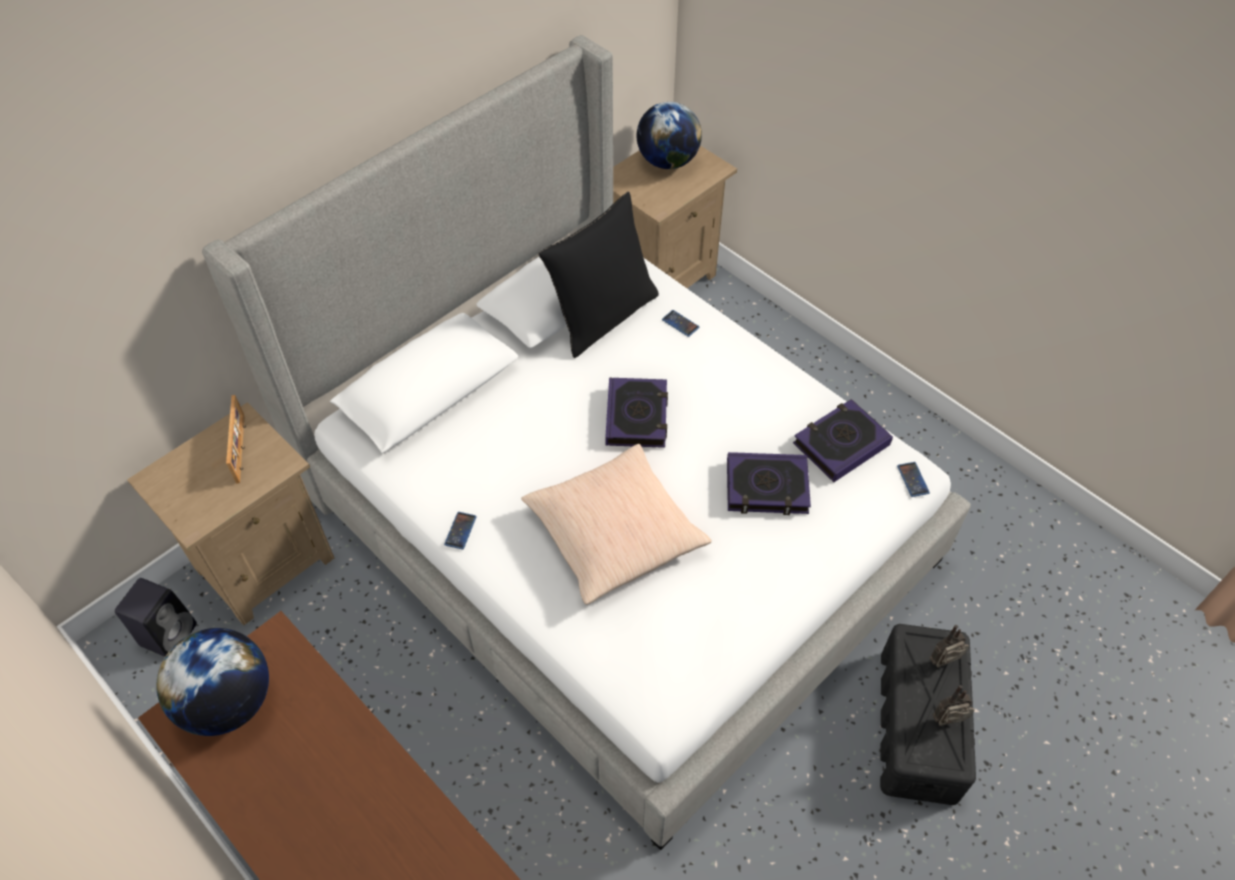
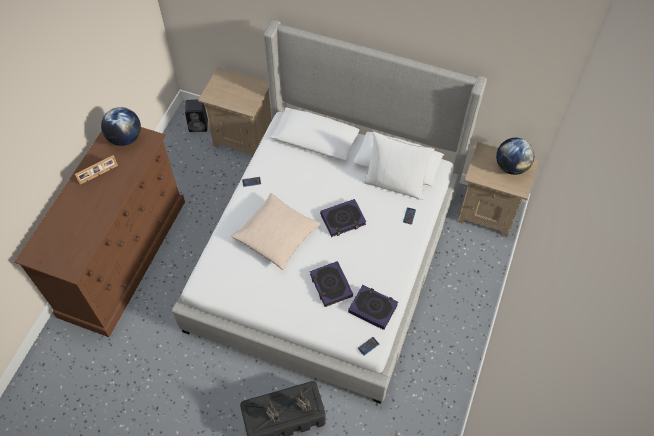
camera: 65 degrees right, 5 degrees up
(241, 448) = (248, 92): picture frame -> picture frame (99, 175)
(602, 315) = (395, 183): black pillow -> white pillow

